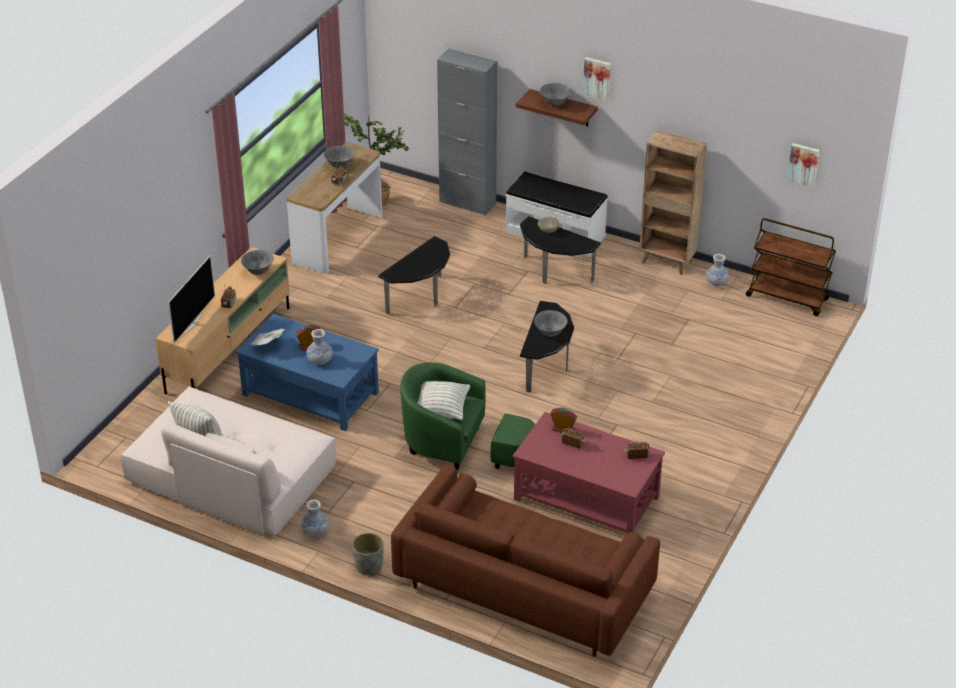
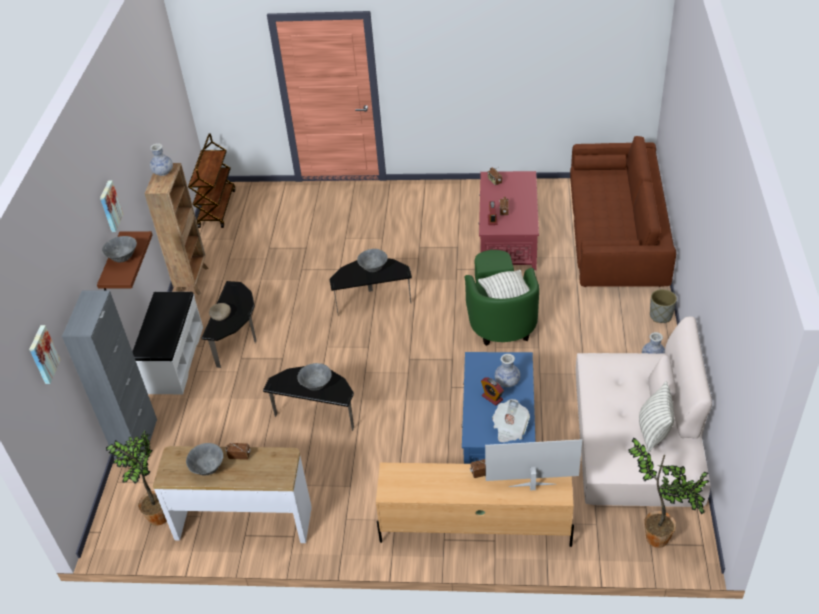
camera: 110 degrees left, 5 degrees up
(124, 445) = (661, 539): none -> potted plant
(258, 272) = (416, 474): grey bowl -> grey bowl (316, 385)
(716, 282) = (211, 247): vase -> vase (163, 172)
(803, 164) = (172, 111): picture -> picture (42, 354)

